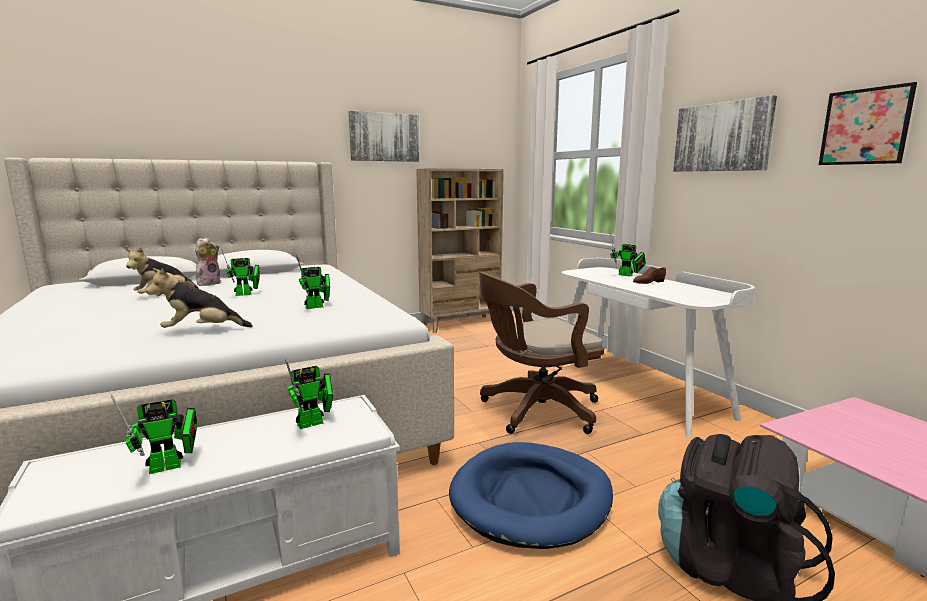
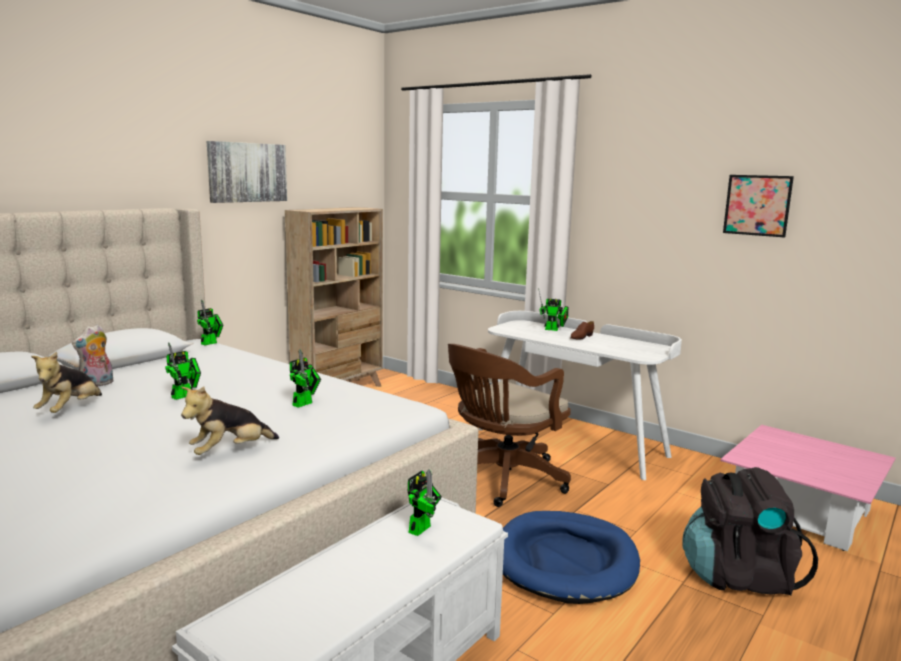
camera: 25 degrees left, 0 degrees up
(171, 466) = (348, 595): toy robot -> toy robot (211, 343)
(209, 283) = (97, 385): plush toy -> plush toy turned 150 degrees counterclockwise
(722, 137) = (635, 198): picture -> none

